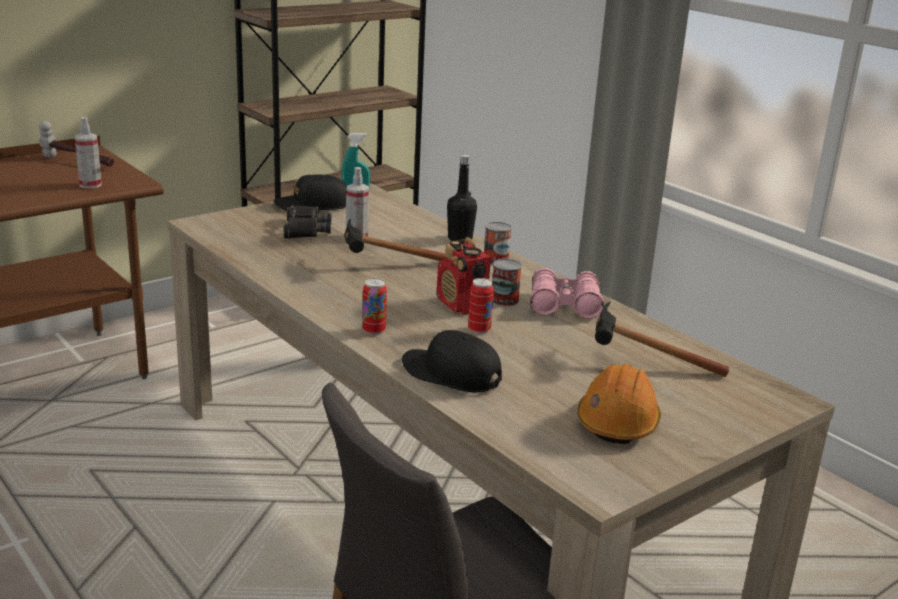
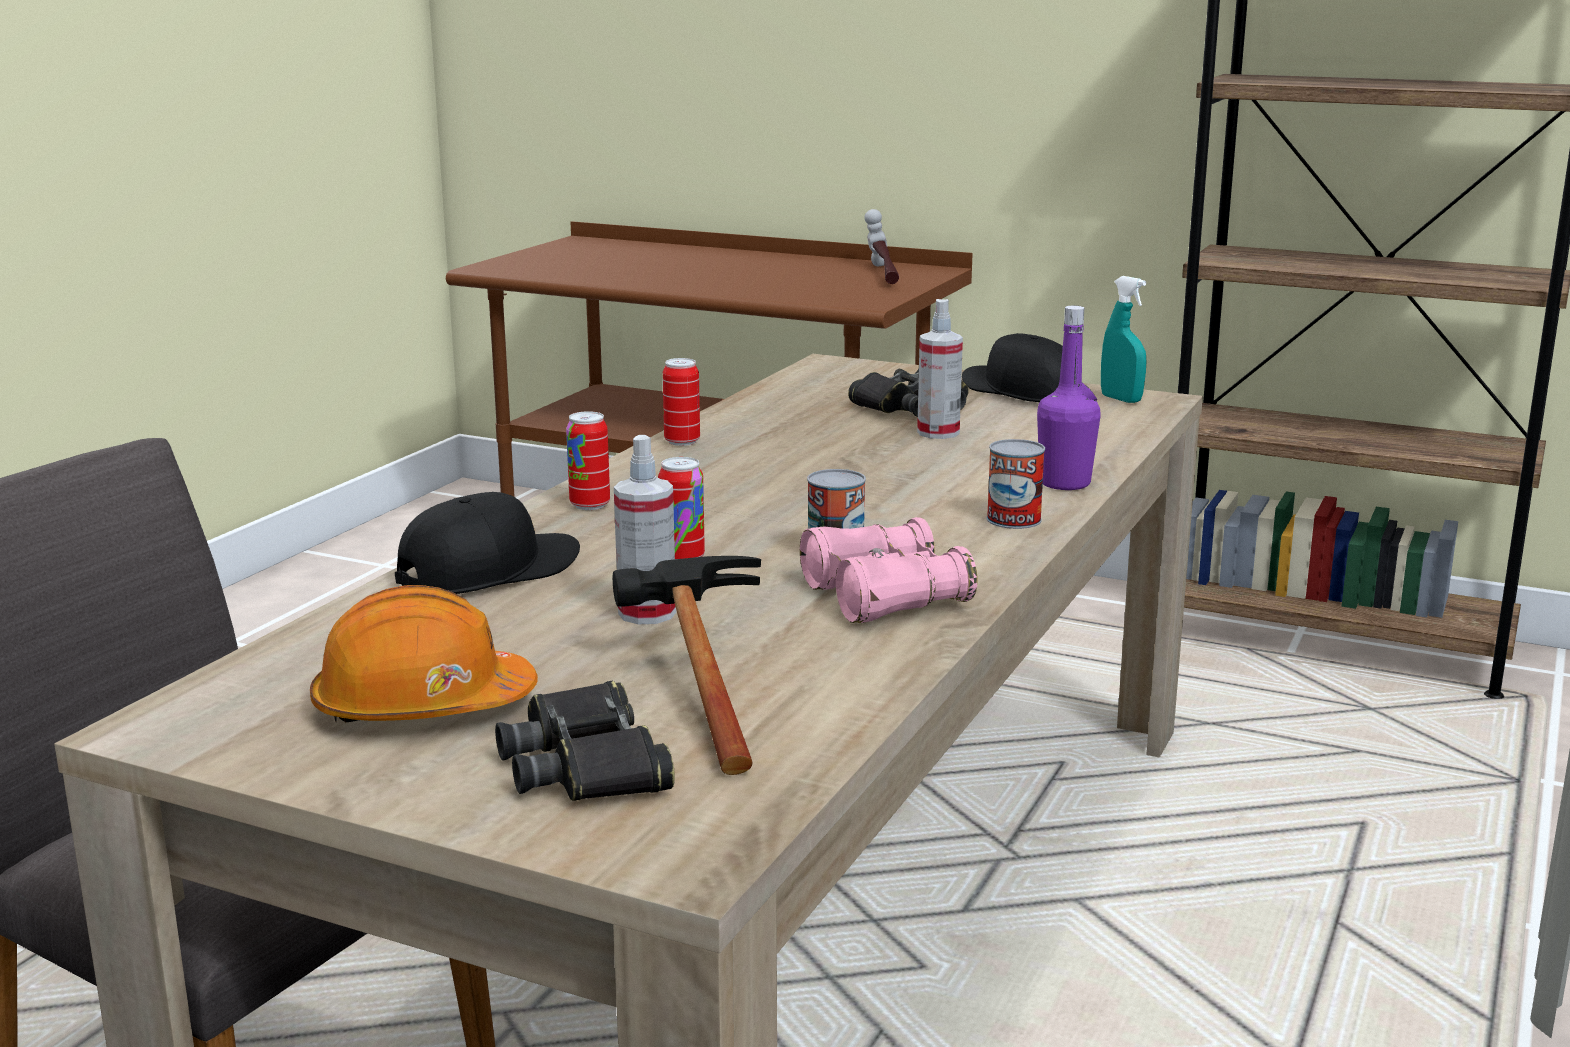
camera: 65 degrees right, 5 degrees down
(90, 185) = (817, 294): spray bottle -> spray bottle (647, 613)
(292, 287) = (682, 441): none -> can
(384, 266) = (850, 466): hammer -> none
(451, 374) = (489, 571): black cap -> black cap turned 45 degrees clockwise
(460, 239) = (1064, 483): black bottle -> purple bottle
(461, 305) = (766, 533): radio -> none
(700, 400) = (586, 764): none -> black binoculars

